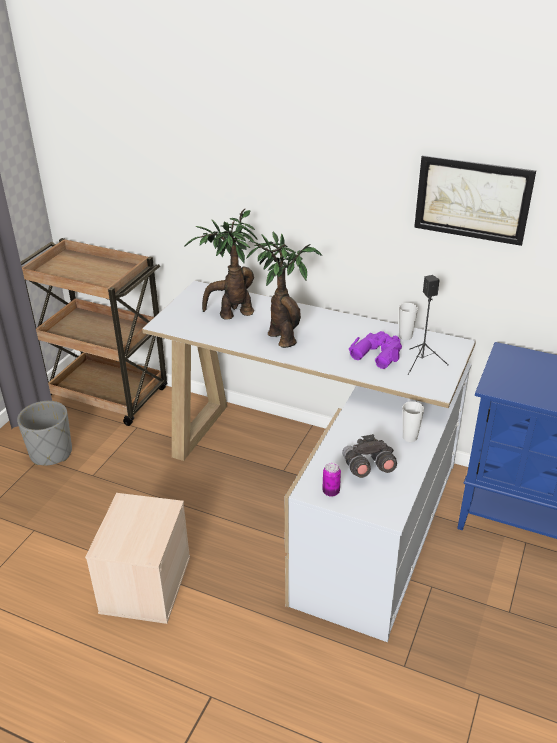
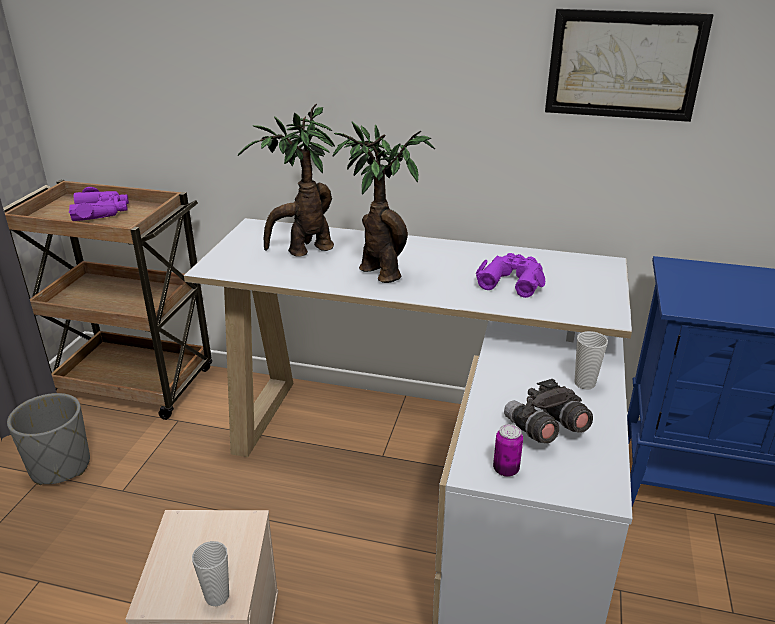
camera: 10 degrees left, 5 degrees down
(89, 268) = (101, 212): none -> purple binoculars
(405, 336) = (538, 259): cup -> cup (217, 596)
(422, 362) = (573, 286): black speaker -> none

